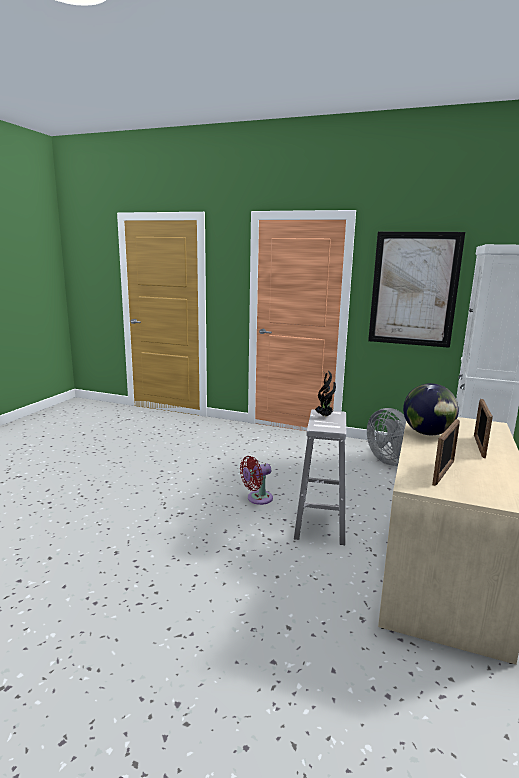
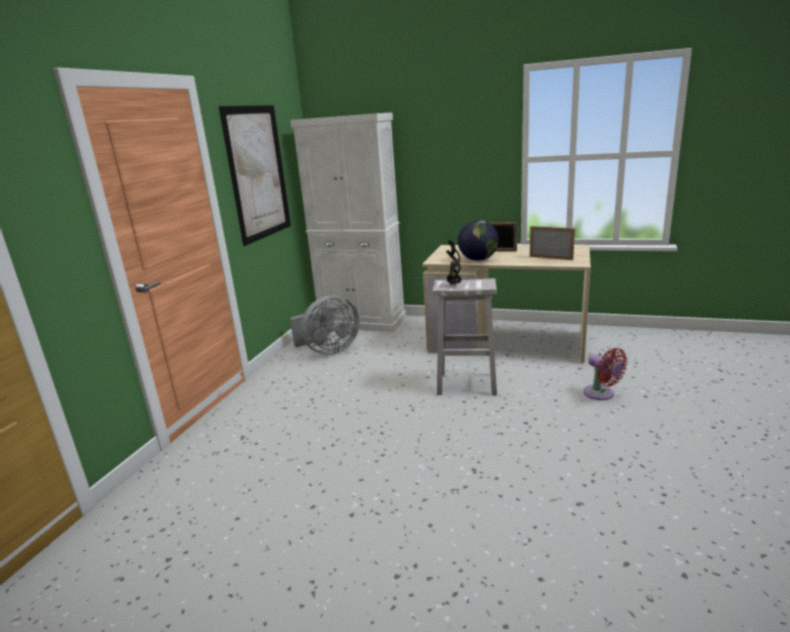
camera: 90 degrees left, 5 degrees up
(257, 498) = (425, 420): red fan -> red fan (601, 394)

